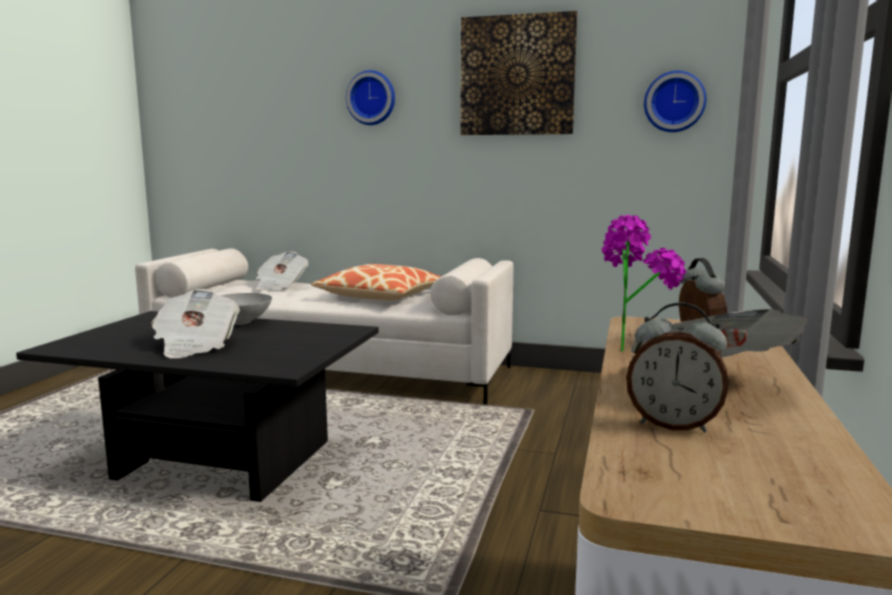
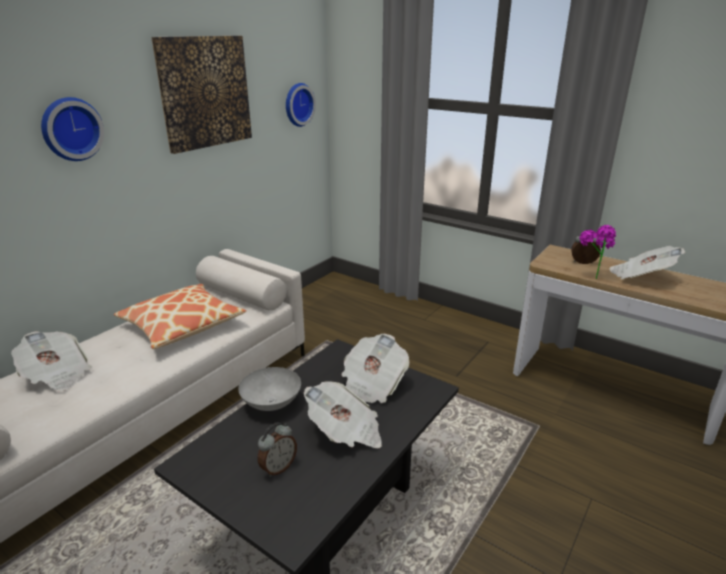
camera: 70 degrees left, 15 degrees up
(285, 346) = (371, 385): none -> newspaper
(673, 425) = (686, 293): alarm clock -> alarm clock (278, 467)

